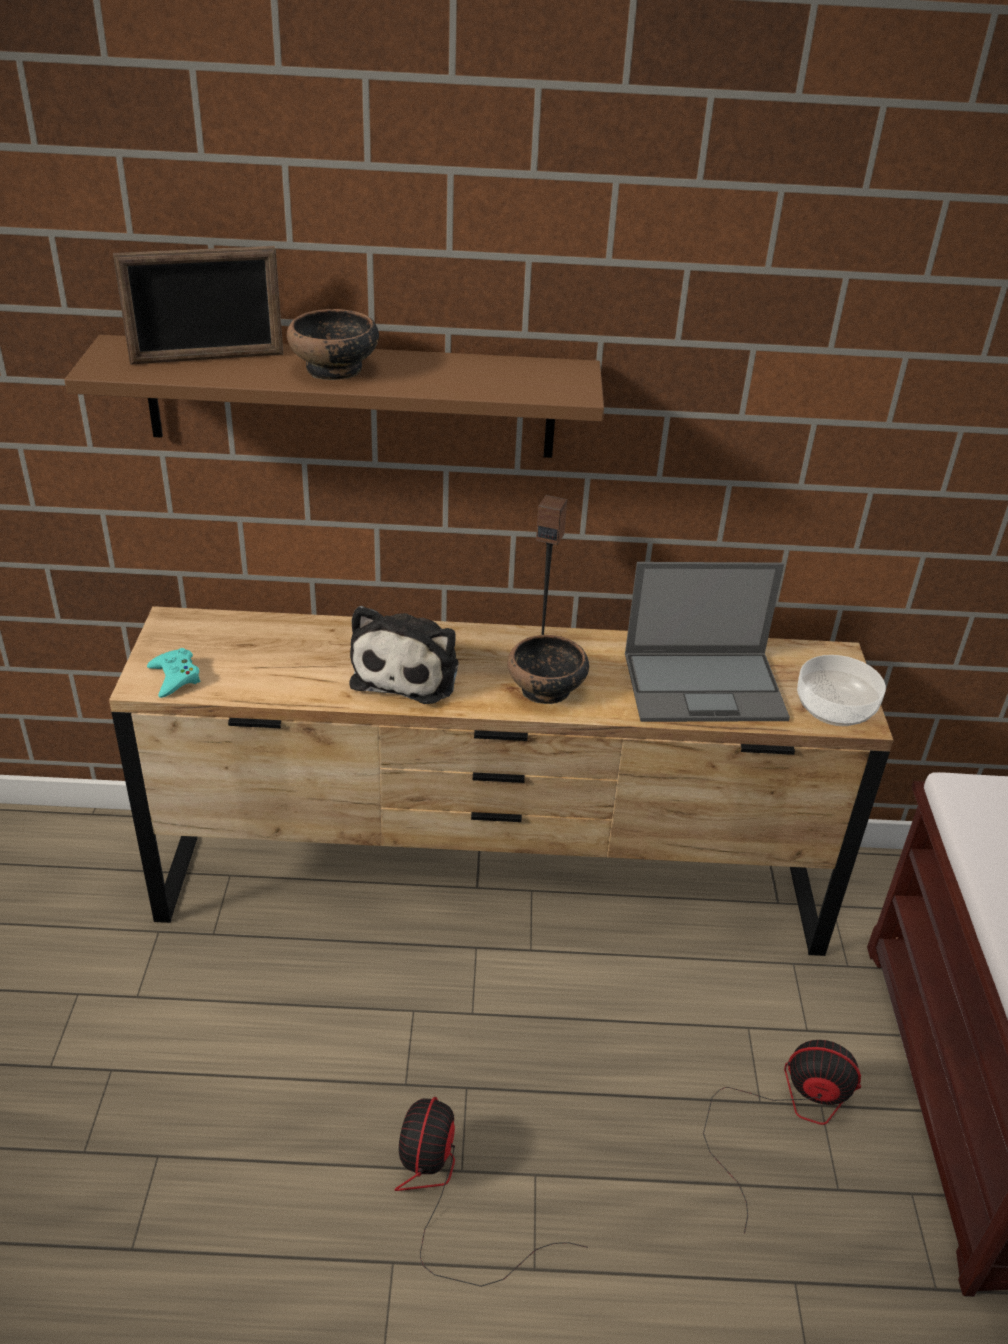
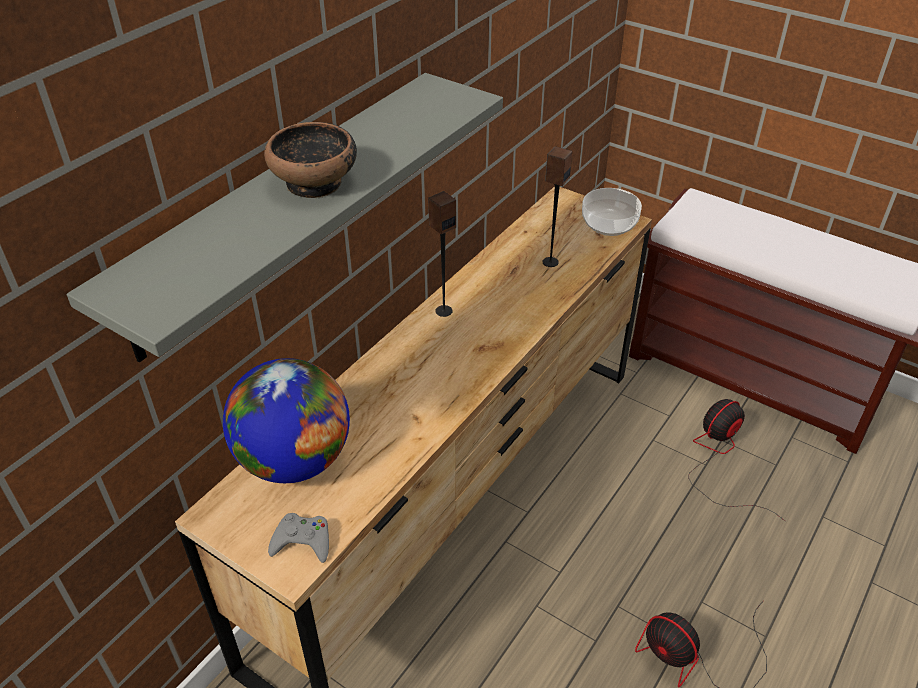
camera: 55 degrees left, 5 degrees up
(175, 677) = (302, 541): turquoise game controller -> grey game controller
(207, 358) = (213, 242): picture frame -> none
(262, 636) = (294, 460): none -> globe
(351, 397) = (283, 209): brown shelf -> grey shelf
(409, 671) = (419, 392): plush toy -> none
(546, 689) = (497, 332): bowl -> none
(706, 686) = (550, 262): laptop -> speaker

